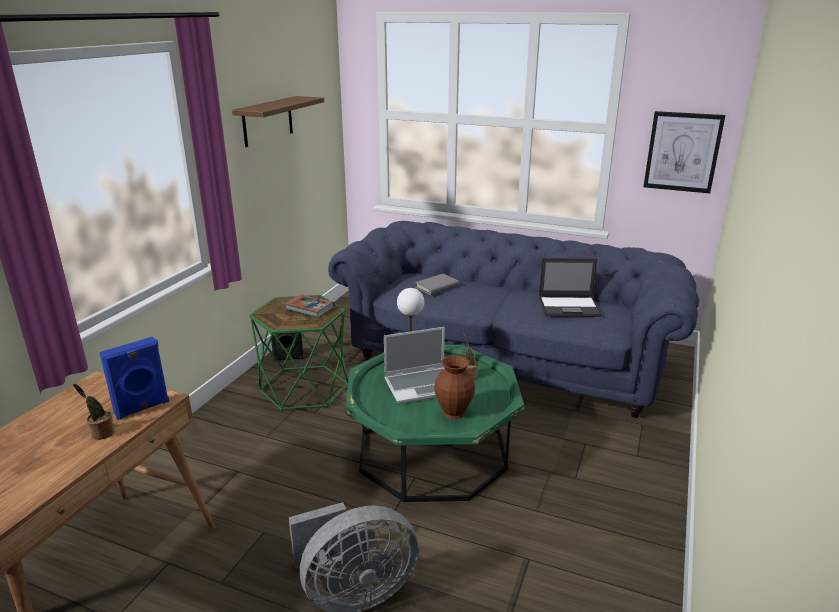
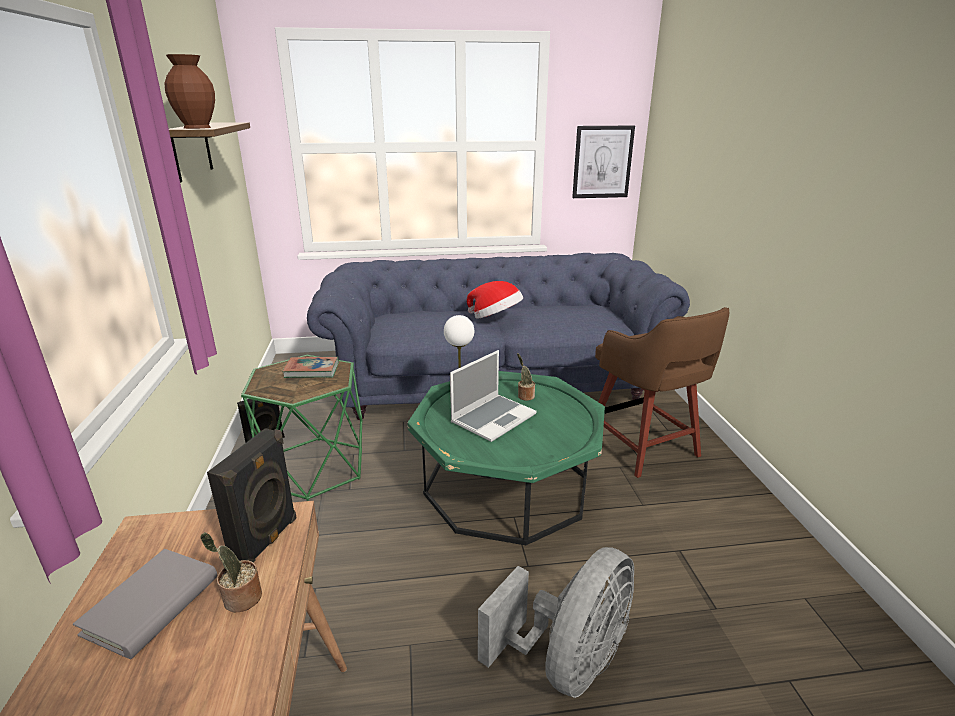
camera: 30 degrees left, 0 degrees up
(142, 408) = (267, 541): blue speaker -> black speaker
(437, 287) = (425, 321): grey book -> grey book (152, 605)
(454, 412) = (551, 433): brown vase -> brown vase (198, 128)
(501, 297) = (495, 318): none -> hat
(570, 307) = (561, 313): laptop -> none
(593, 463) = (644, 447): none -> brown stool

